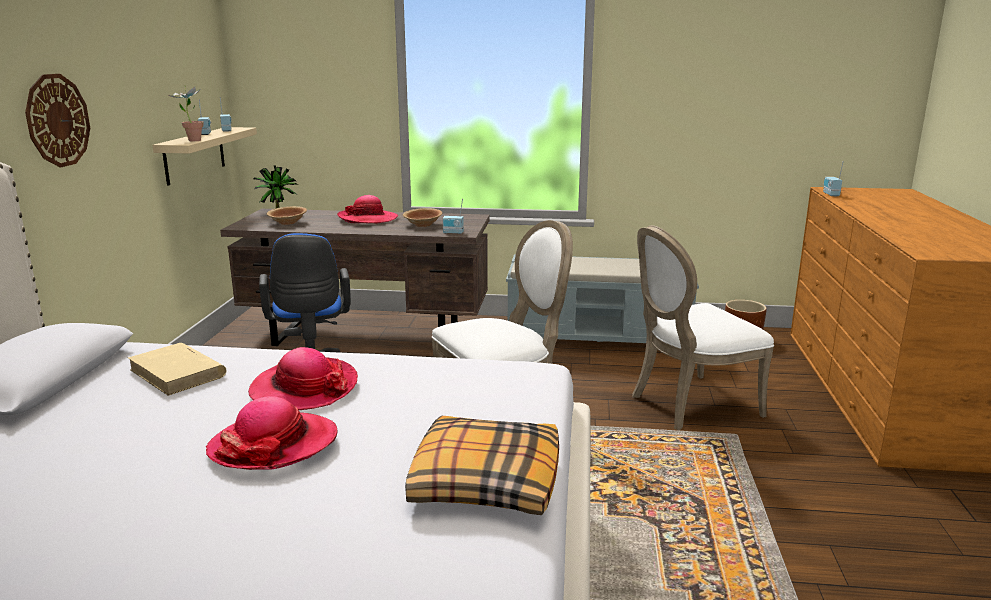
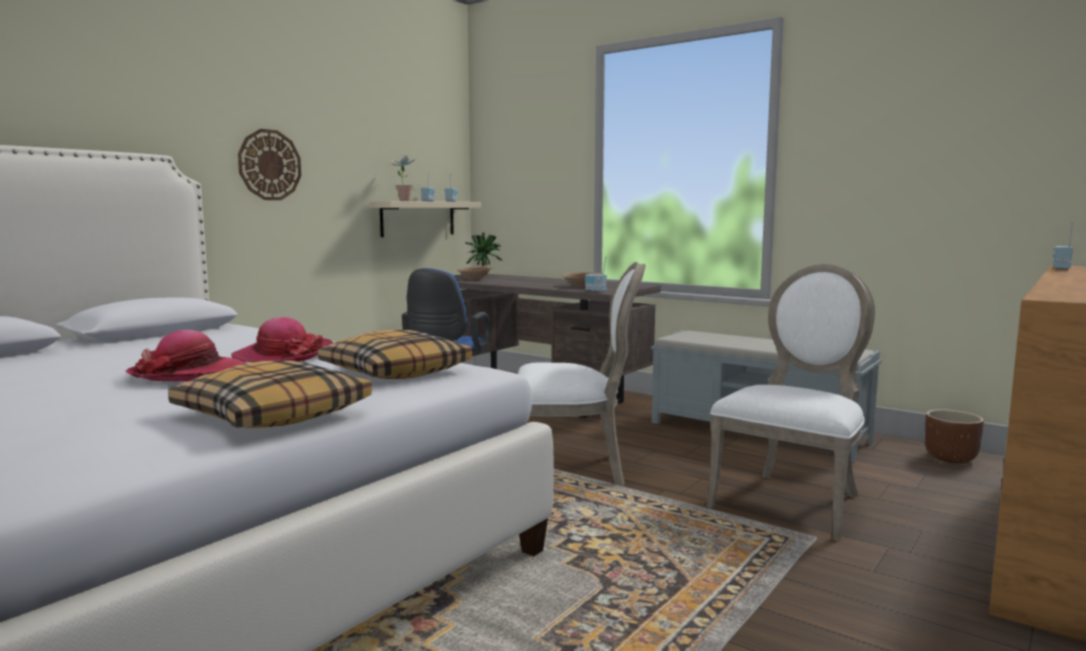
camera: 30 degrees right, 10 degrees down
(178, 373) = (229, 339): beige book -> none
(368, 219) = (543, 281): hat -> none
(465, 389) = (395, 371): none -> pillow
(689, 404) = (792, 501): white chair -> white chair turned 120 degrees clockwise

